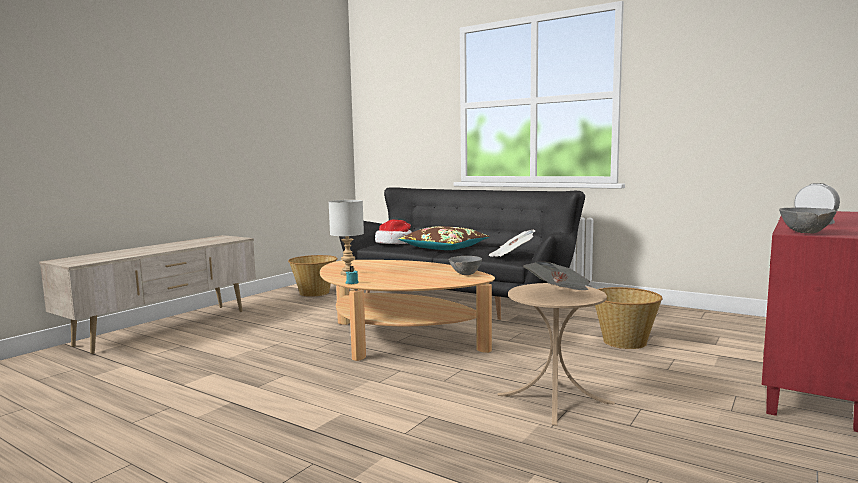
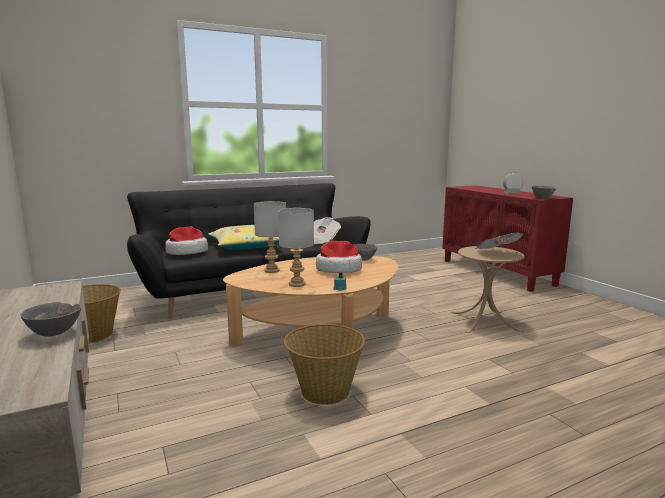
camera: 60 degrees left, 5 degrees up
(154, 251) = (55, 333): none -> grey bowl
(379, 264) = (272, 270): none -> grey table lamp
(414, 274) = (338, 269): none -> hat
(444, 248) = (245, 246): brown pillow -> yellow pillow
(623, 342) = (410, 283): basket -> basket (324, 391)

